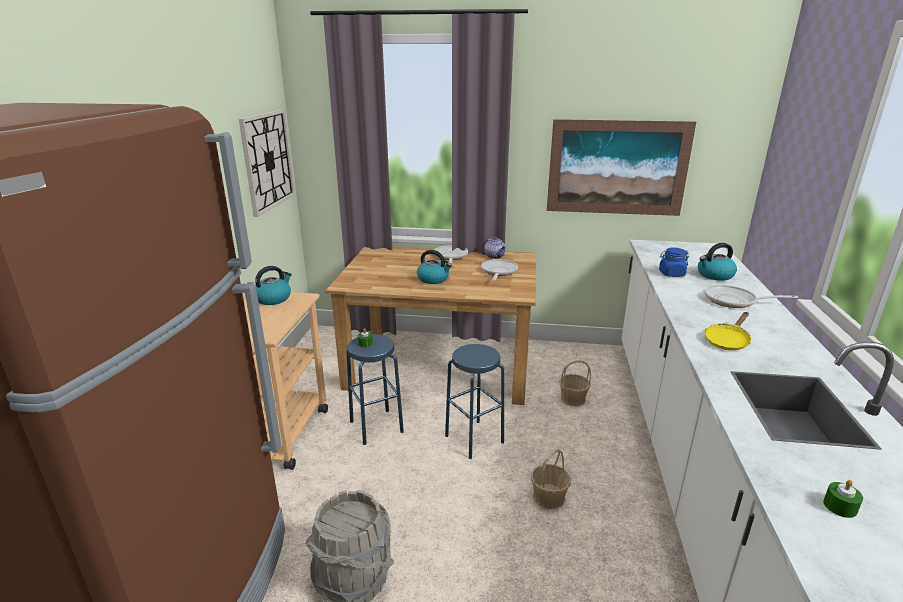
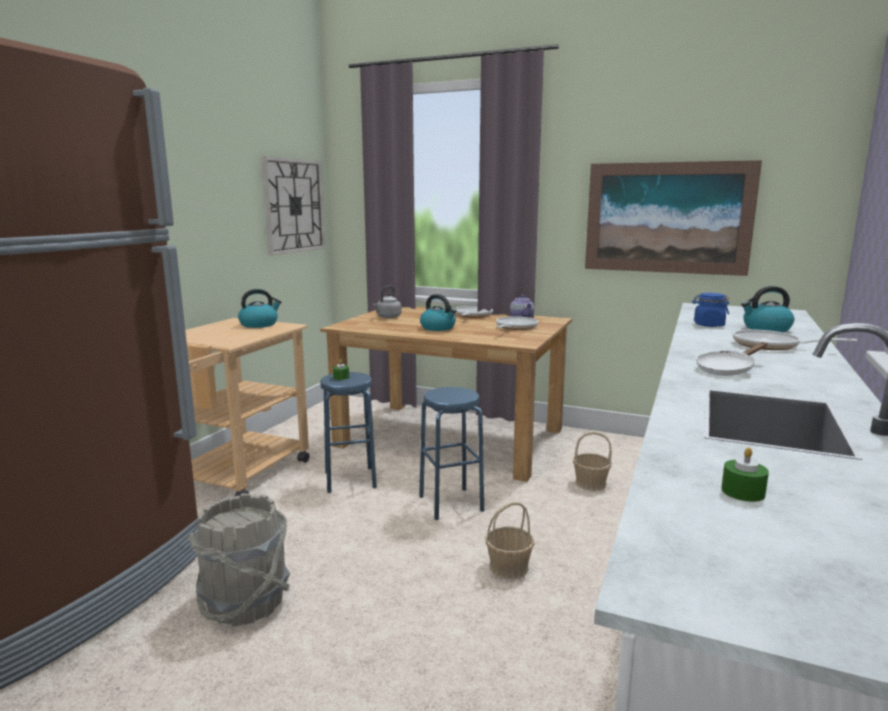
camera: 15 degrees right, 10 degrees down
(376, 266) = (387, 317): none -> grey kettle
(727, 341) = (728, 370): yellow frying pan -> white frying pan

